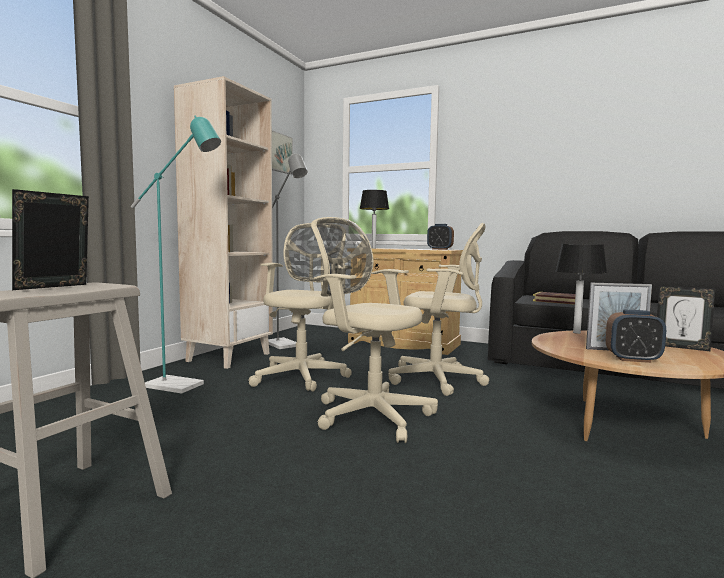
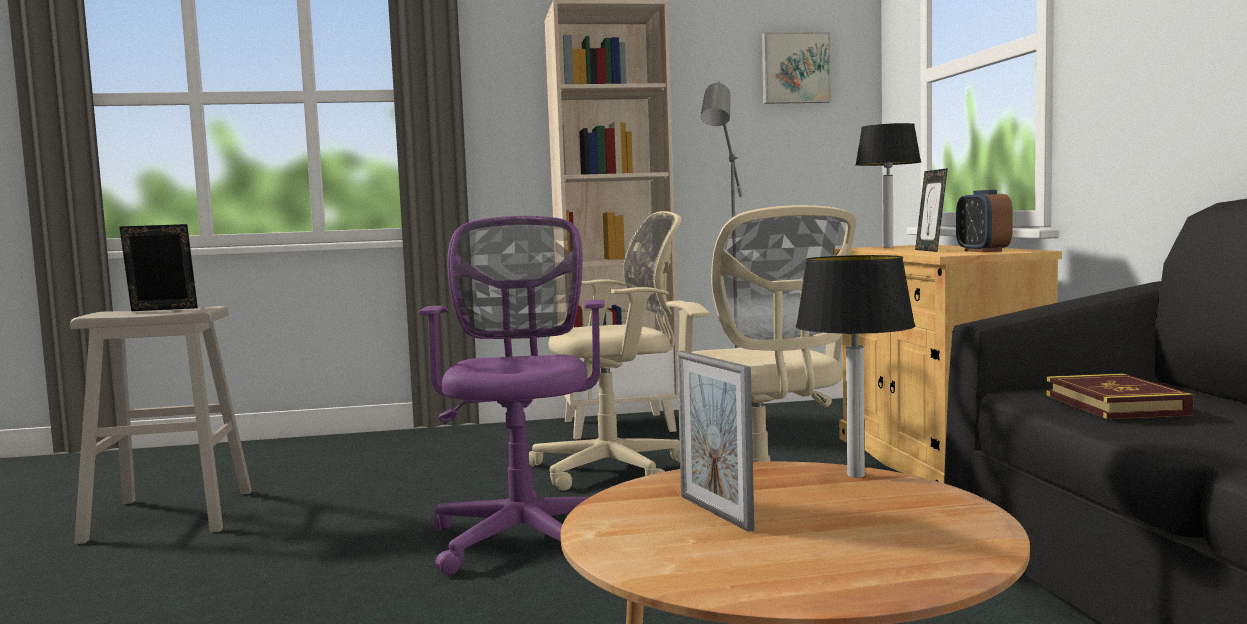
camera: 55 degrees right, 0 degrees up
(182, 386) = (478, 448): turquoise floor lamp -> none
(369, 414) = (523, 534): beige office chair -> purple office chair
(633, 359) = (643, 528): alarm clock -> none
(681, 347) = (886, 552): picture frame -> picture frame (930, 250)

